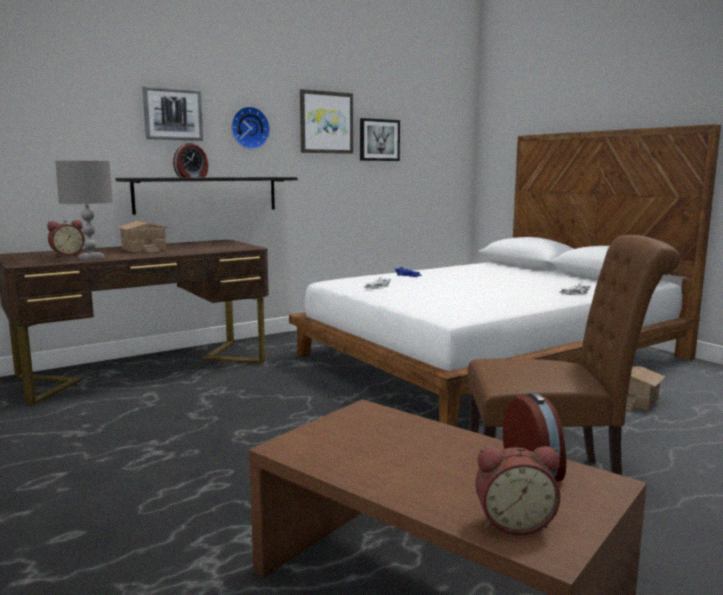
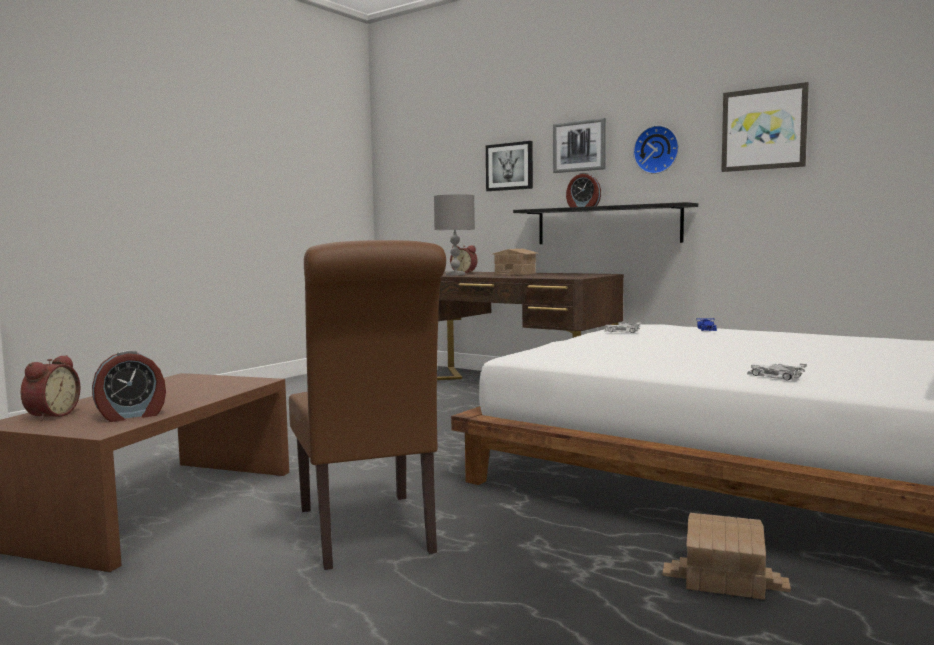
camera: 70 degrees right, 5 degrees down
(379, 140) = (861, 141): picture -> picture (509, 166)
(513, 522) = (50, 415): alarm clock -> alarm clock turned 150 degrees counterclockwise

